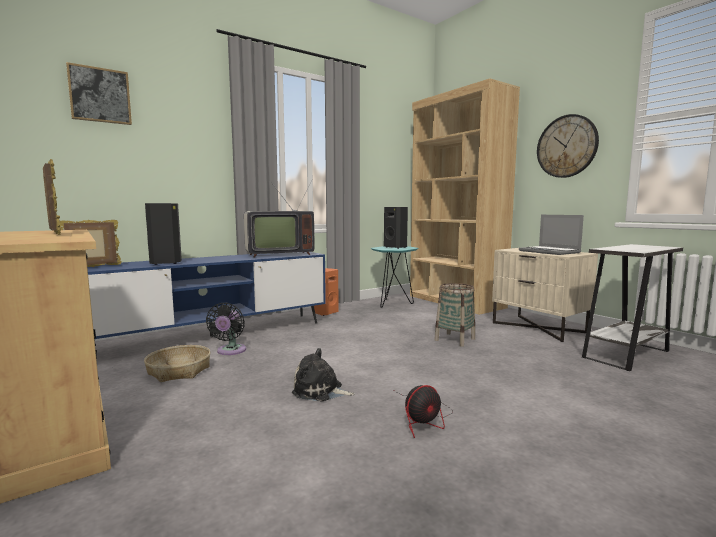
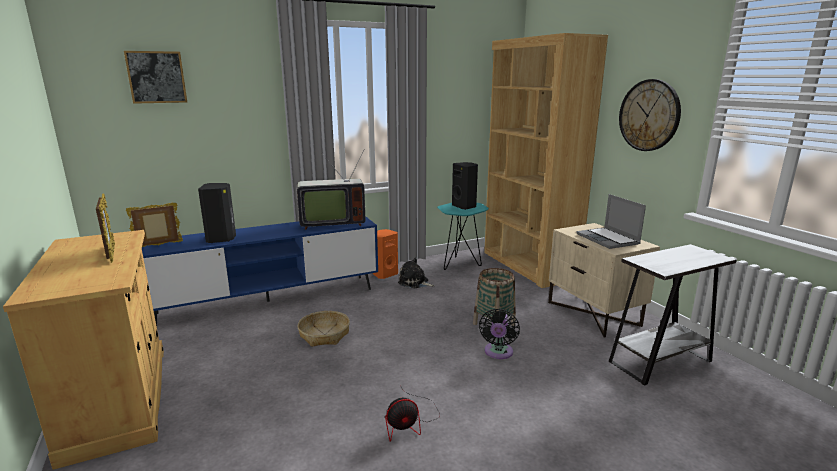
camera: 10 degrees right, 10 degrees up
(179, 371) = (229, 343): basket -> basket (324, 335)
(230, 351) = (278, 322): black fan -> black fan (498, 353)
(320, 391) = (337, 380): plush toy -> plush toy (414, 283)

